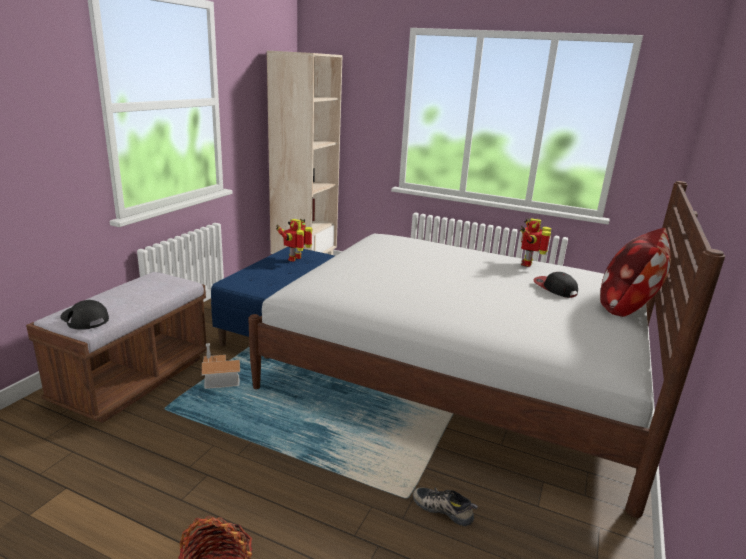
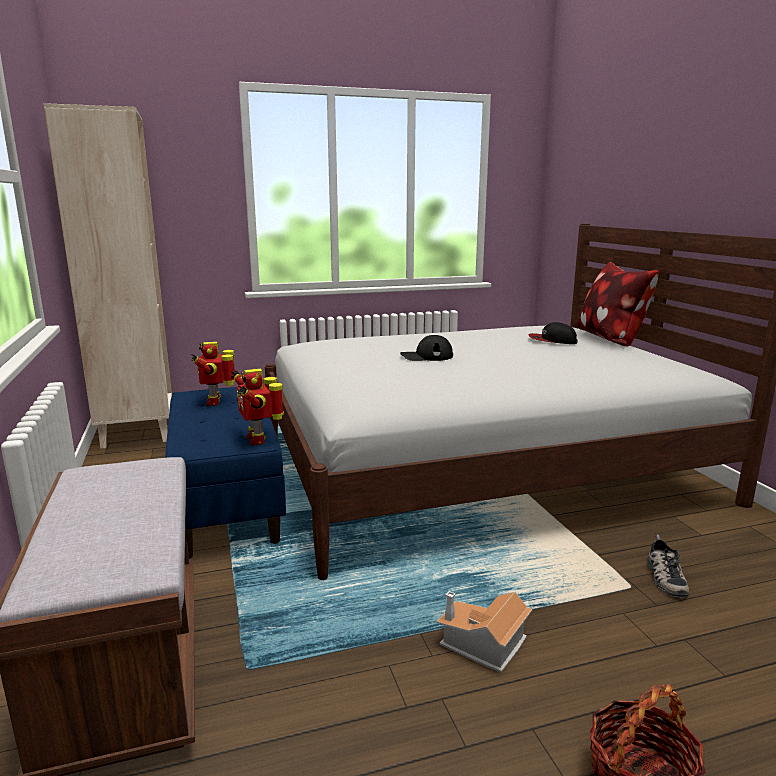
camera: 40 degrees left, 5 degrees down
(84, 319) = (111, 562): black cap -> black cap (426, 356)
(218, 379) = (256, 595): toy house -> toy house (483, 645)
(444, 508) = (664, 577): shoe -> shoe turned 75 degrees counterclockwise
(528, 263) = (488, 331): toy robot -> toy robot (258, 439)

